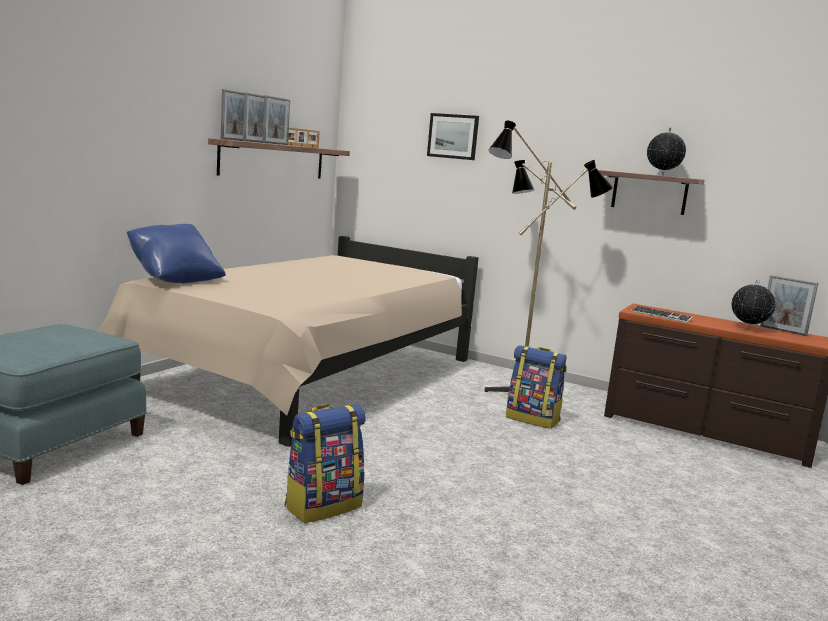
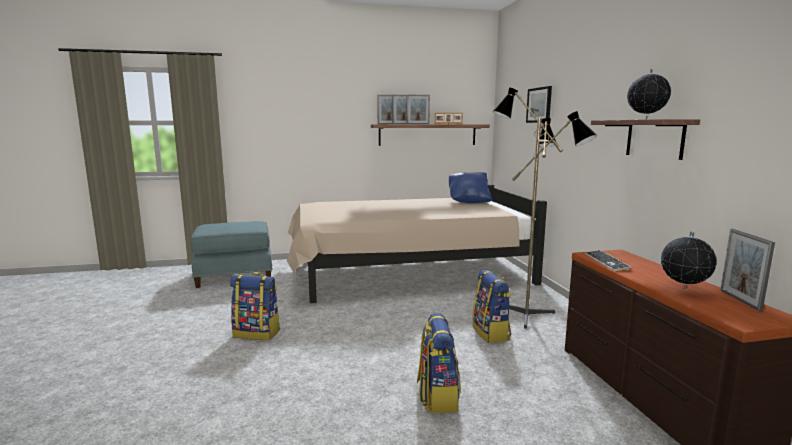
camera: 50 degrees right, 0 degrees up
(175, 279) = (319, 203): blue pillow -> blue pillow (469, 201)
(620, 488) = (437, 396): none -> backpack

